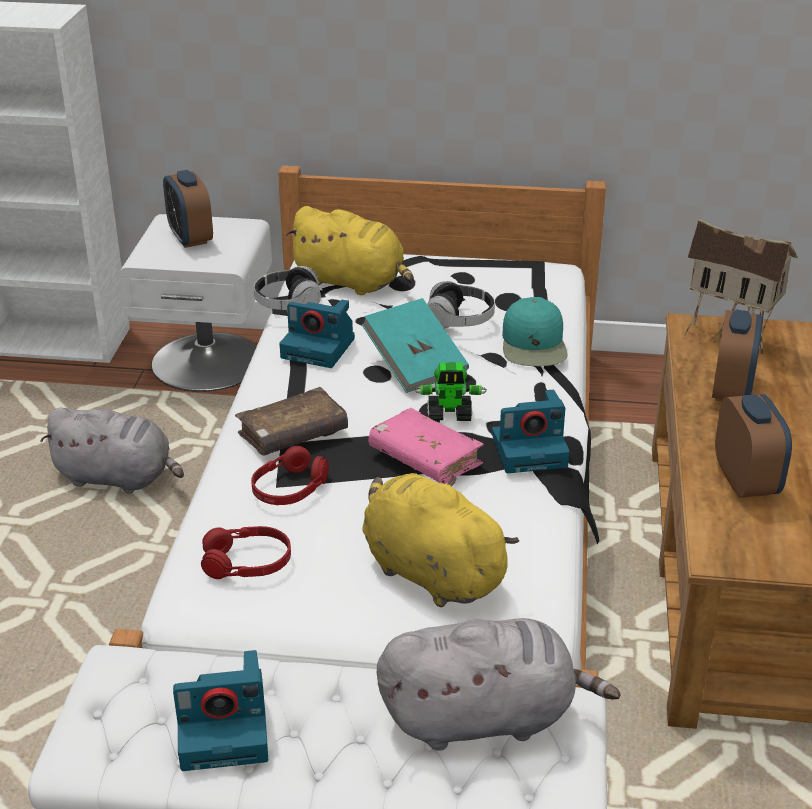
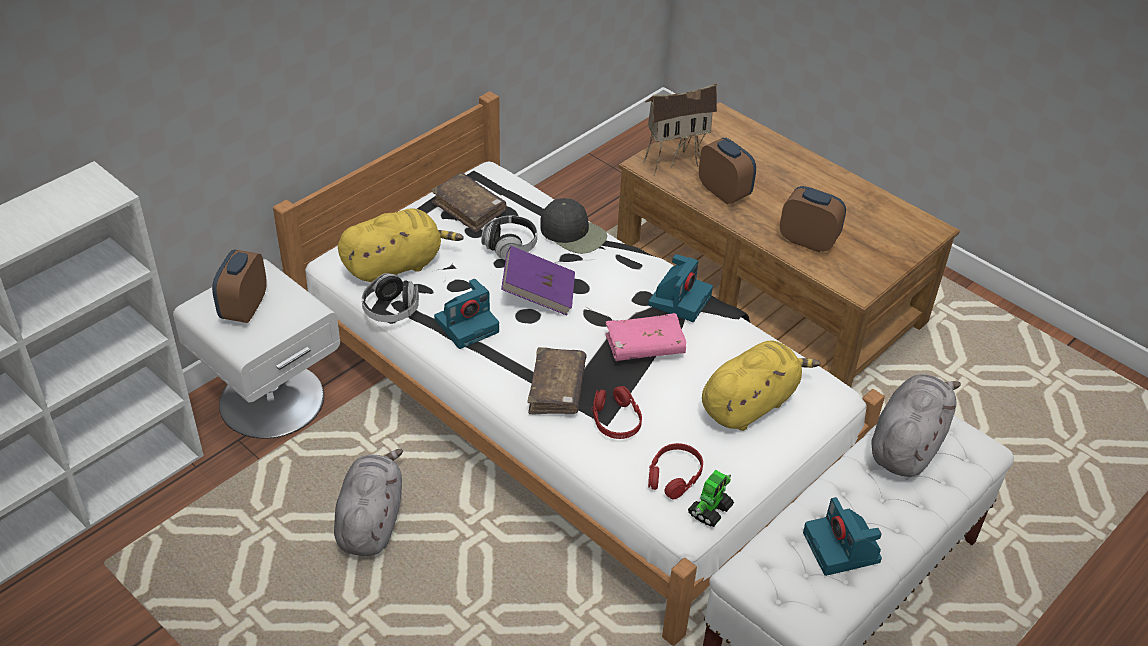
camera: 55 degrees left, 10 degrees up
(118, 478) = (371, 520): grey plush toy -> grey plush toy turned 45 degrees counterclockwise
(190, 238) = (244, 309): alarm clock -> alarm clock turned 90 degrees clockwise
(226, 729) = (842, 548): camera -> camera turned 135 degrees clockwise
(415, 365) = (538, 294): turquoise book -> purple book
(429, 571) = (750, 403): yellow plush toy -> yellow plush toy turned 150 degrees clockwise
(450, 414) = (610, 310): toy robot -> toy robot (710, 510)
(481, 280) = (469, 209): none -> brown book
(534, 345) = (573, 233): turquoise cap -> black cap

